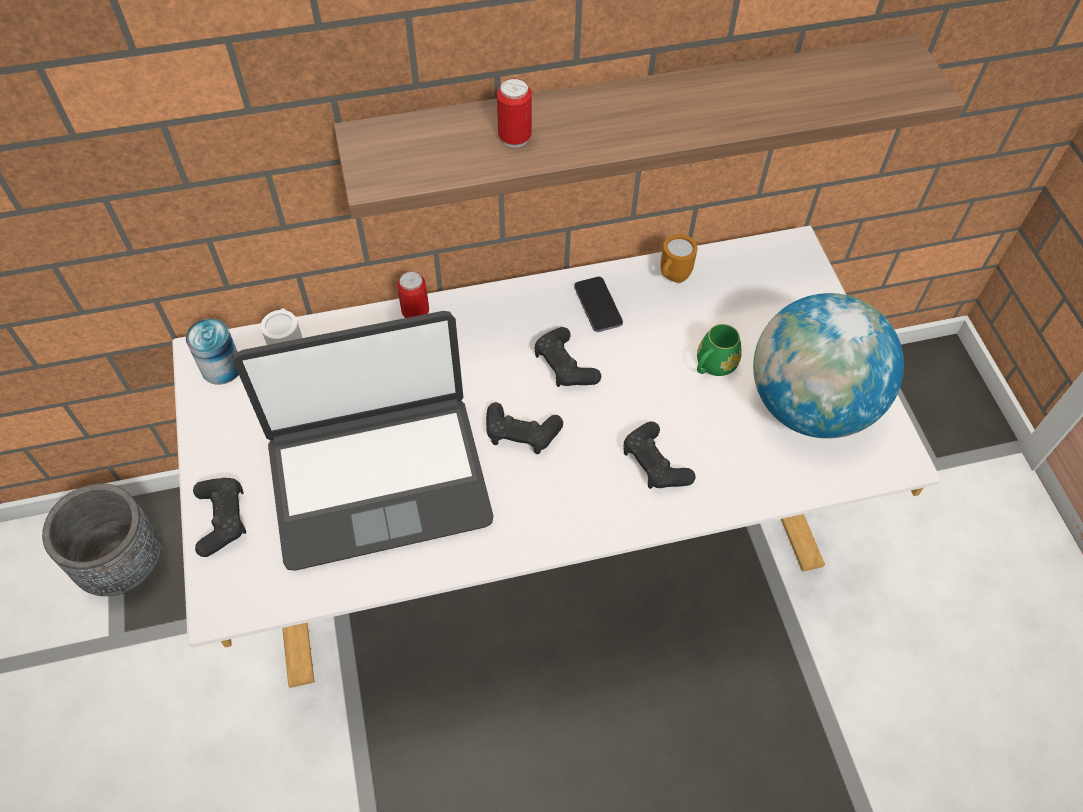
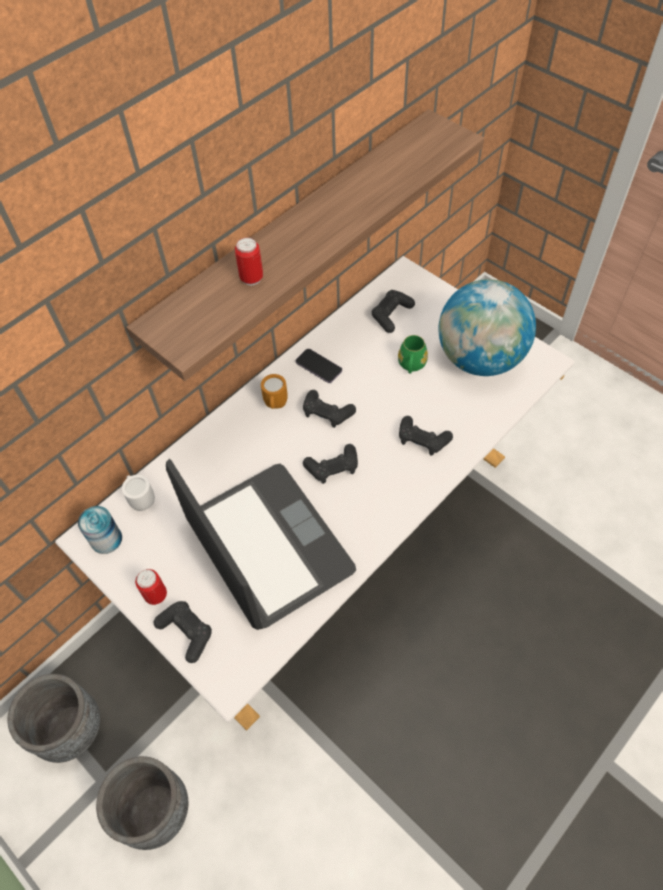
camera: 30 degrees left, 0 degrees up
(141, 706) = (155, 810): none -> grey planter
(378, 479) = (267, 546): laptop -> laptop turned 75 degrees counterclockwise
(415, 313) = (209, 433): can -> can (156, 595)
(672, 277) = (349, 327): orange mug -> orange mug (275, 406)
(736, 290) = (391, 315): none -> black game controller

